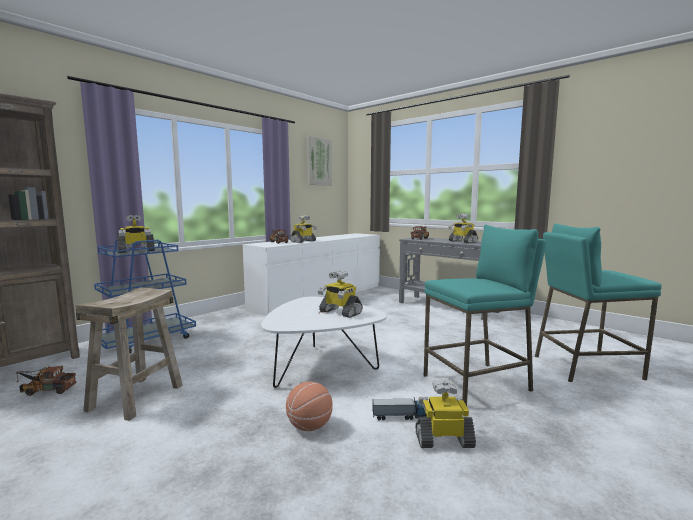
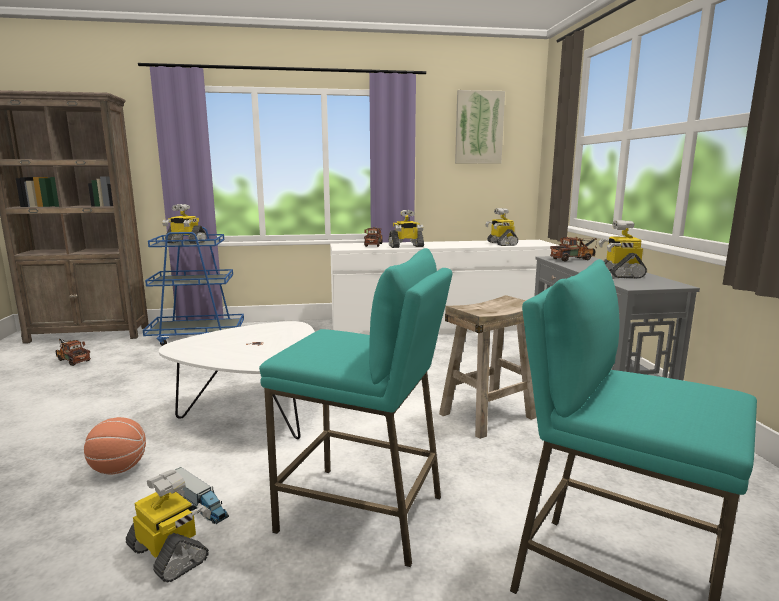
camera: 40 degrees right, 5 degrees up
(136, 397) = (93, 386): beige stool -> beige stool (487, 416)
(339, 312) = (264, 349): toy robot -> toy robot (501, 243)

